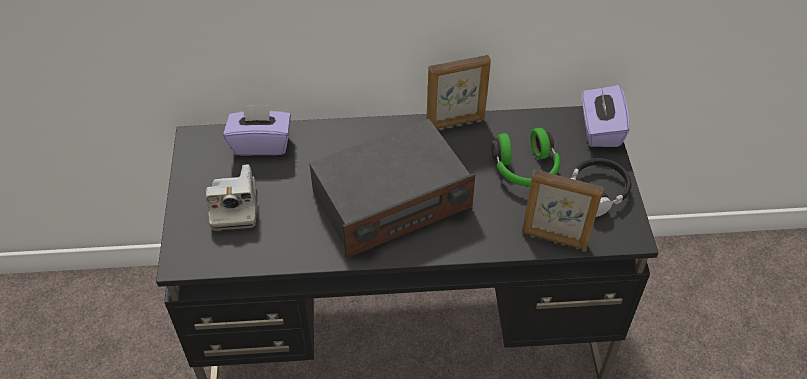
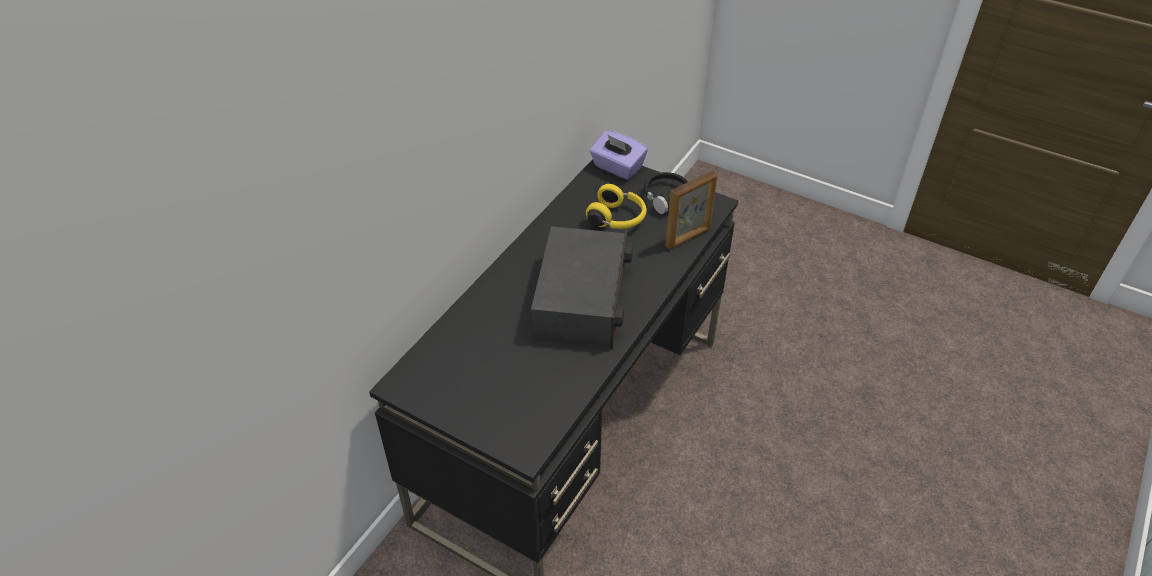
camera: 55 degrees left, 5 degrees down
(234, 207) = (500, 392): camera -> none
(261, 143) = (448, 345): purple tissue box -> none
(456, 122) = (540, 228): picture frame -> none
(525, 169) = (618, 219): green headphones -> yellow headphones

